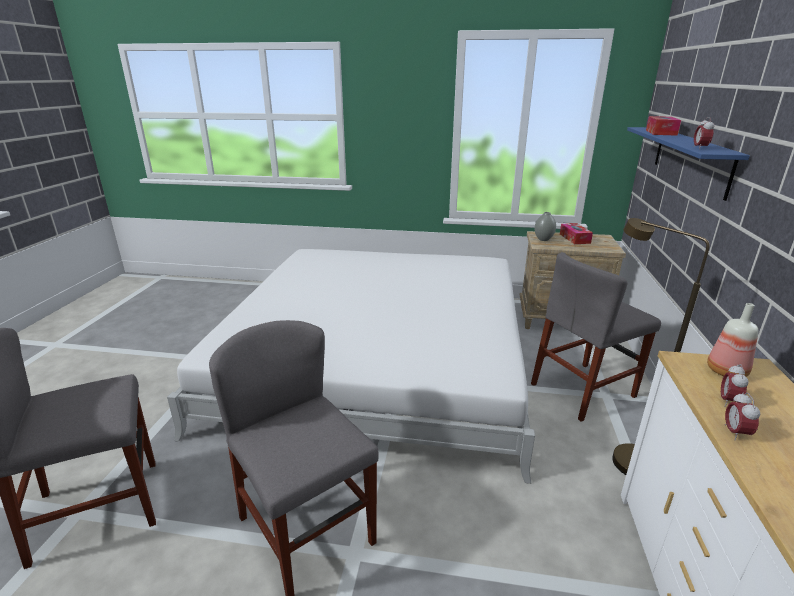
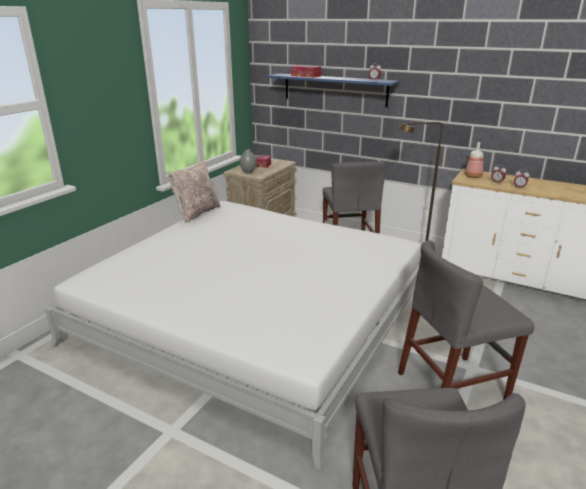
camera: 70 degrees left, 0 degrees up
(456, 255) = (196, 213): none -> beige pillow

